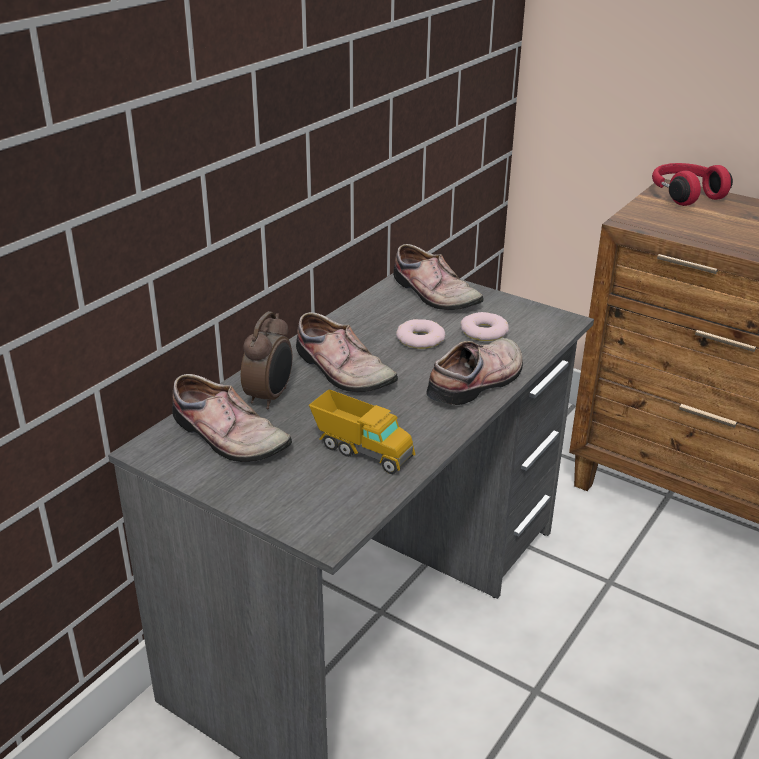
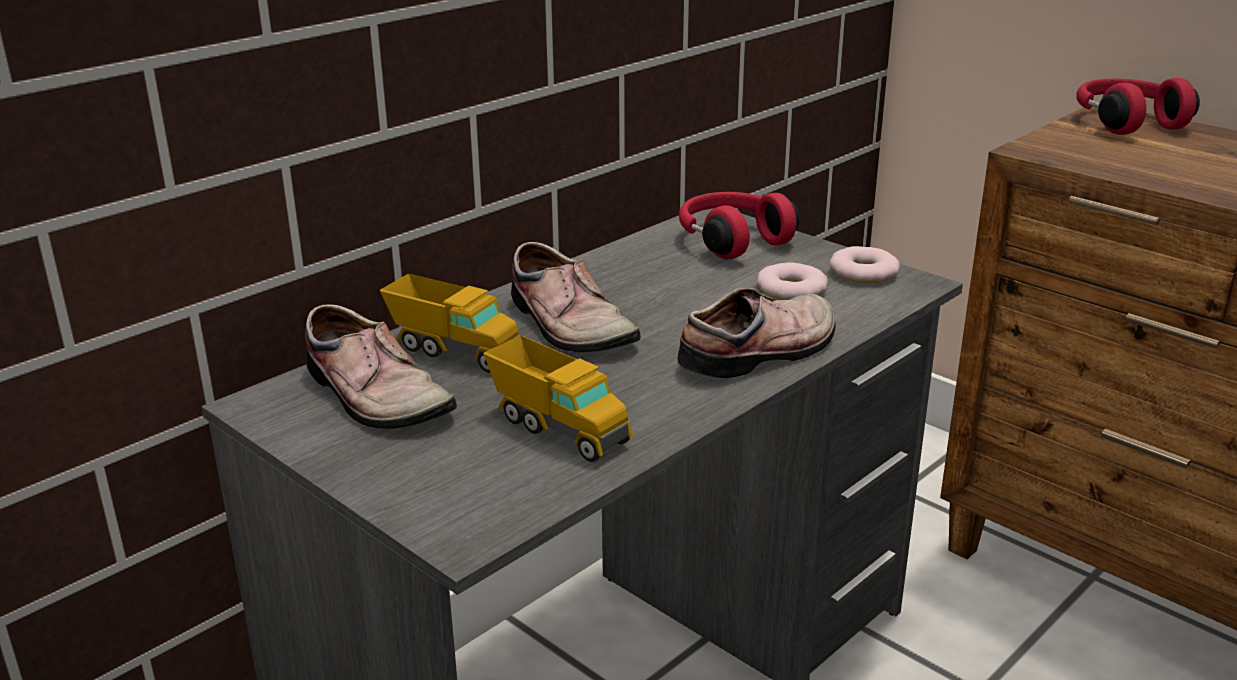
camera: 10 degrees right, 5 degrees down
(270, 397) = (454, 351): alarm clock -> toy truck
(420, 339) = (694, 293): donut -> donut (863, 272)
(433, 294) = (731, 241): shoe -> red headphones

